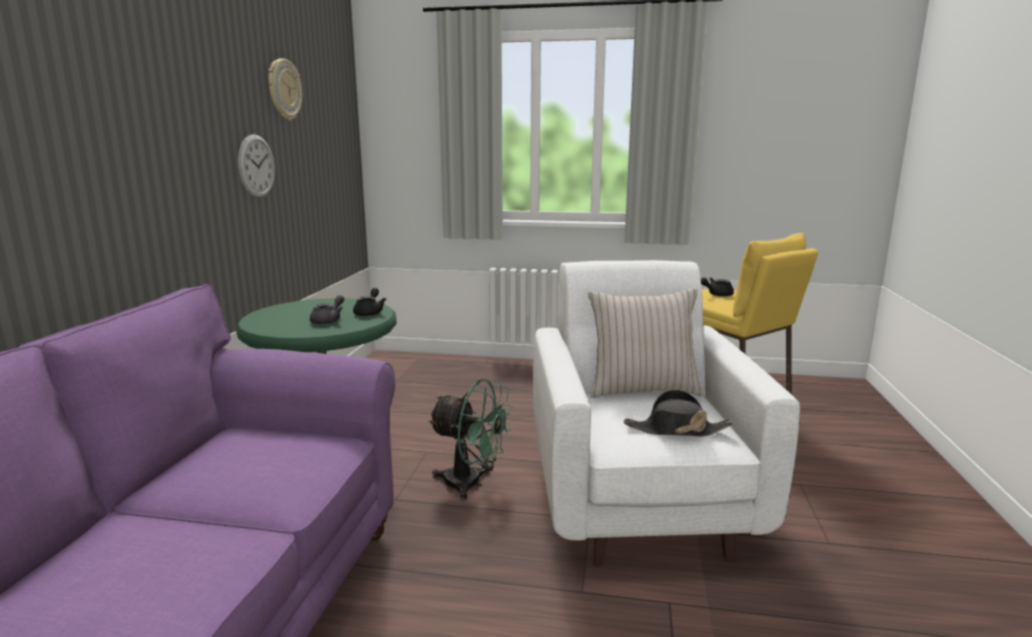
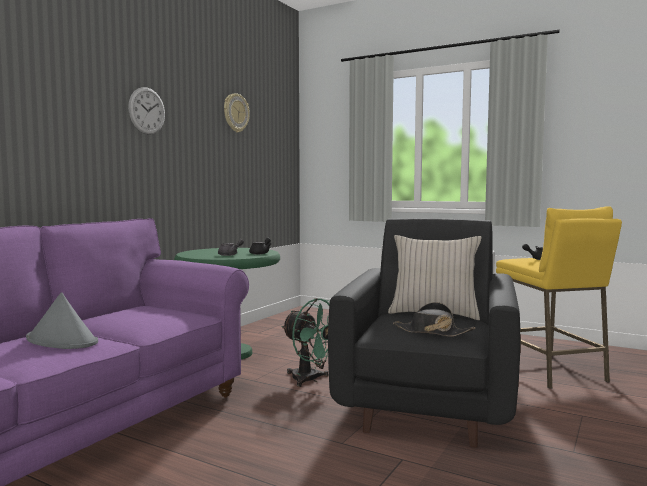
camera: 20 degrees right, 10 degrees down
(154, 554) = (62, 340): none -> grey hat
(256, 166) = (208, 159): wall clock -> wall clock (147, 111)
(639, 500) = (429, 405): white armchair -> black armchair

